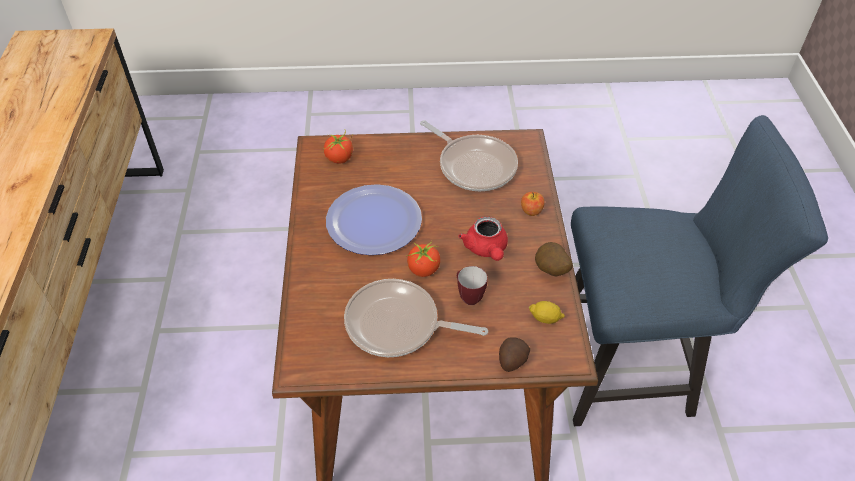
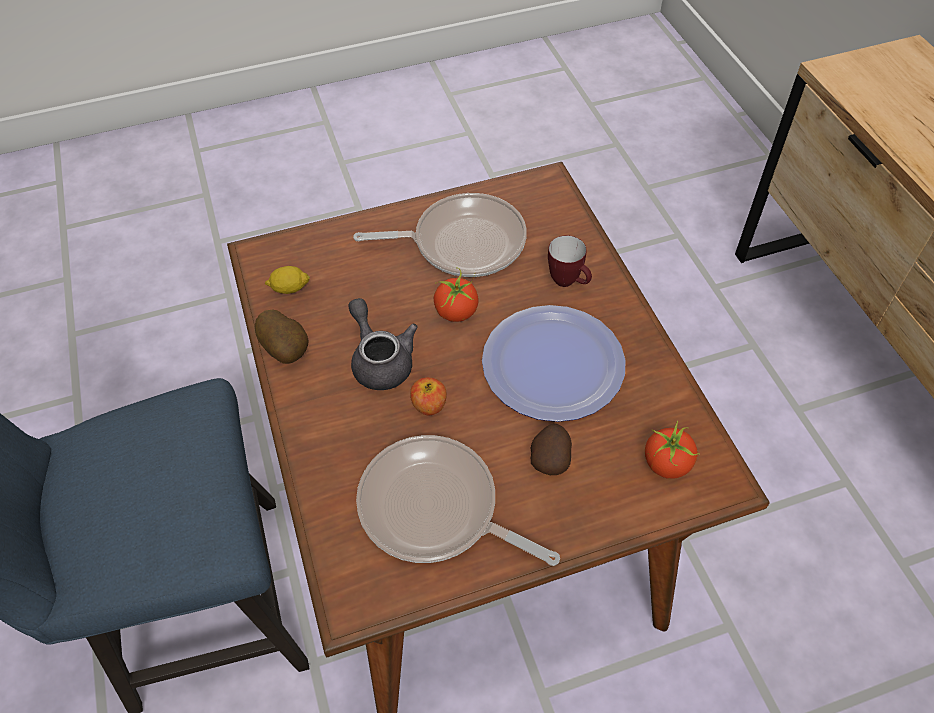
camera: 165 degrees right, 5 degrees up
(468, 297) = (390, 292): mug -> mug (568, 282)
(486, 249) = (380, 360): red teapot -> grey teapot
(511, 361) = (324, 236): potato -> potato (550, 458)
(531, 211) = (324, 440): apple -> apple (429, 405)

